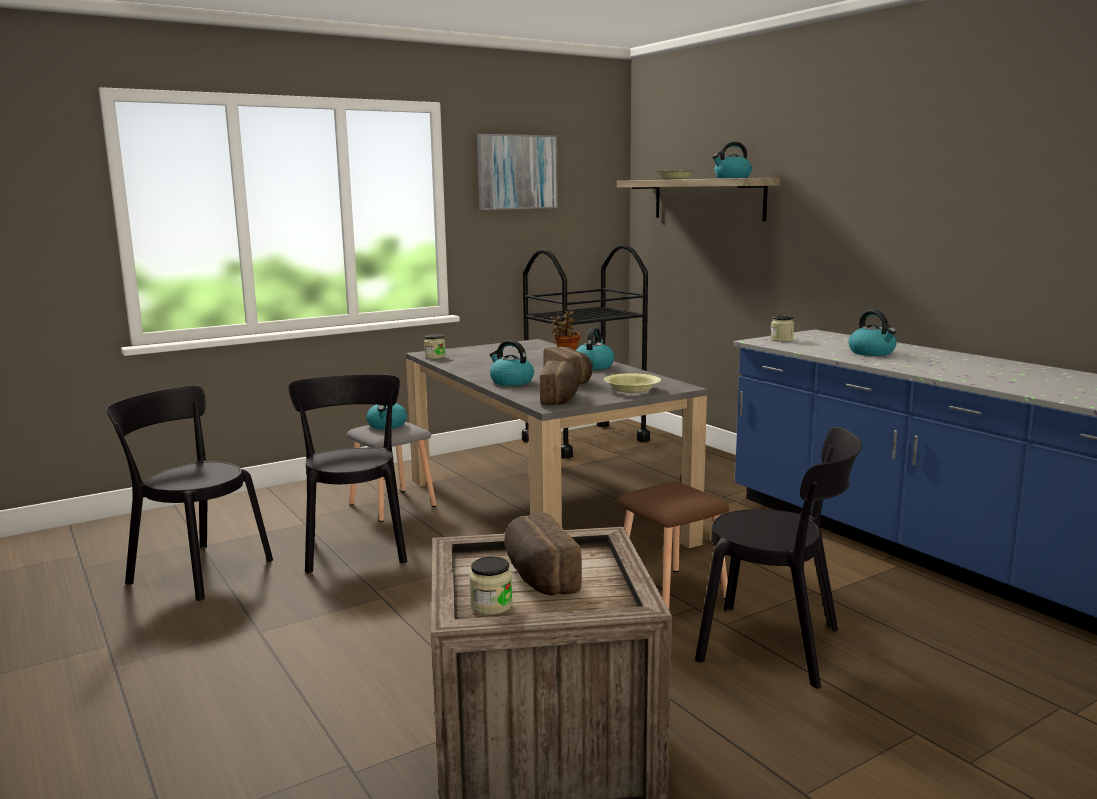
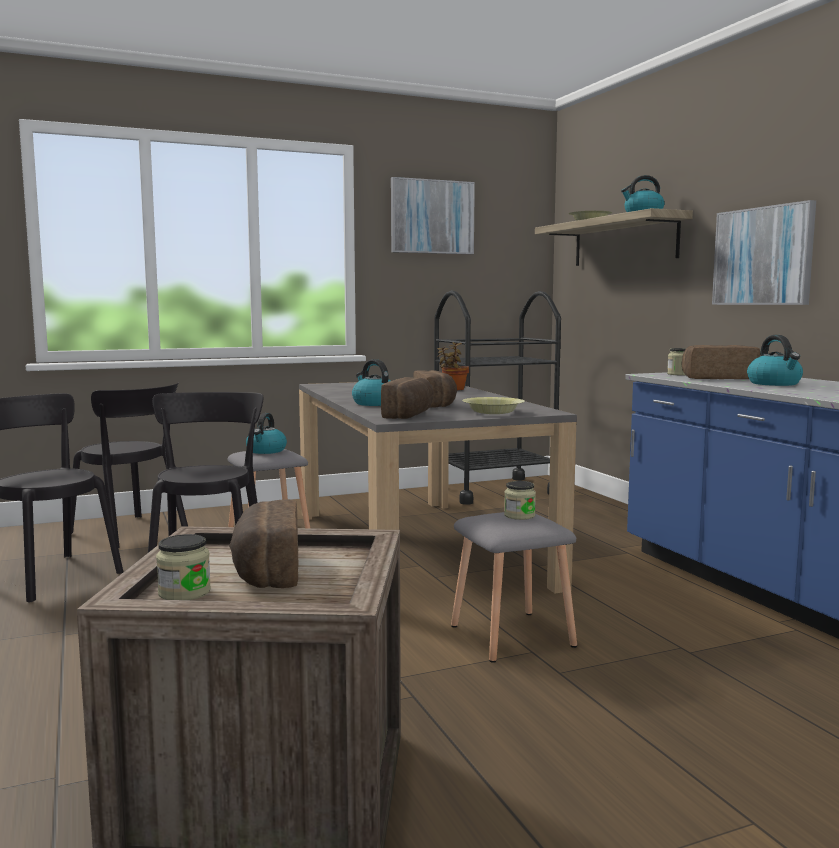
camera: 10 degrees right, 5 degrees down
(435, 357) = (323, 387): jar -> jar (519, 516)
(593, 366) = (473, 396): kettle -> none
(670, 594) = (510, 636): brown stool -> grey stool
(777, 646) = (611, 702): black chair -> black chair (131, 532)
(819, 345) = (718, 378): none -> bread
(849, 228) = (763, 256): none -> picture

